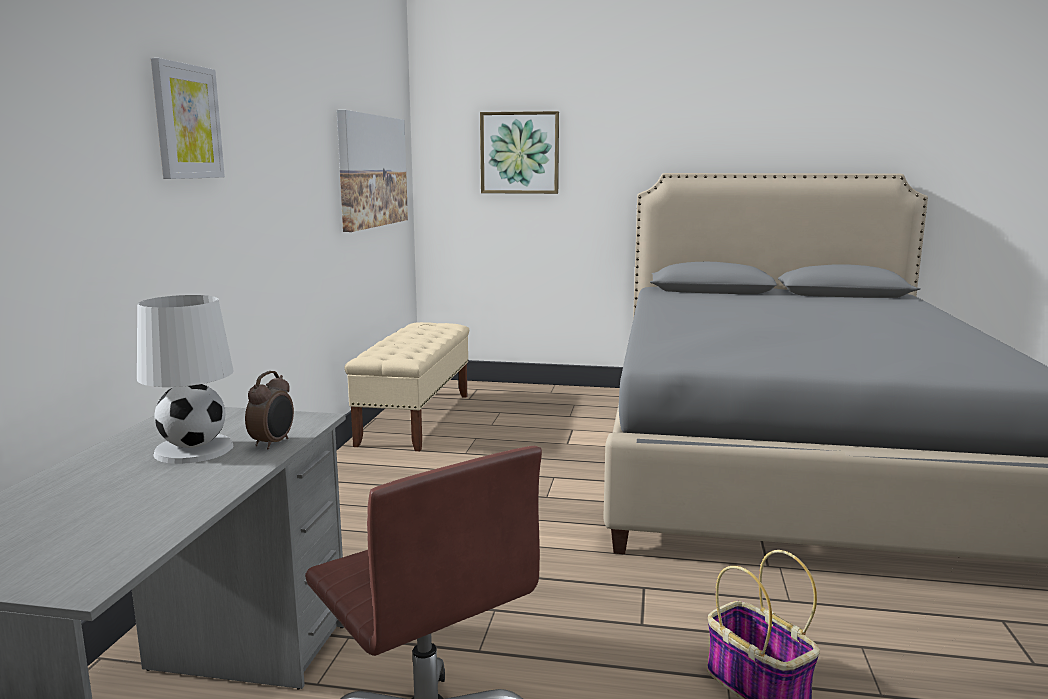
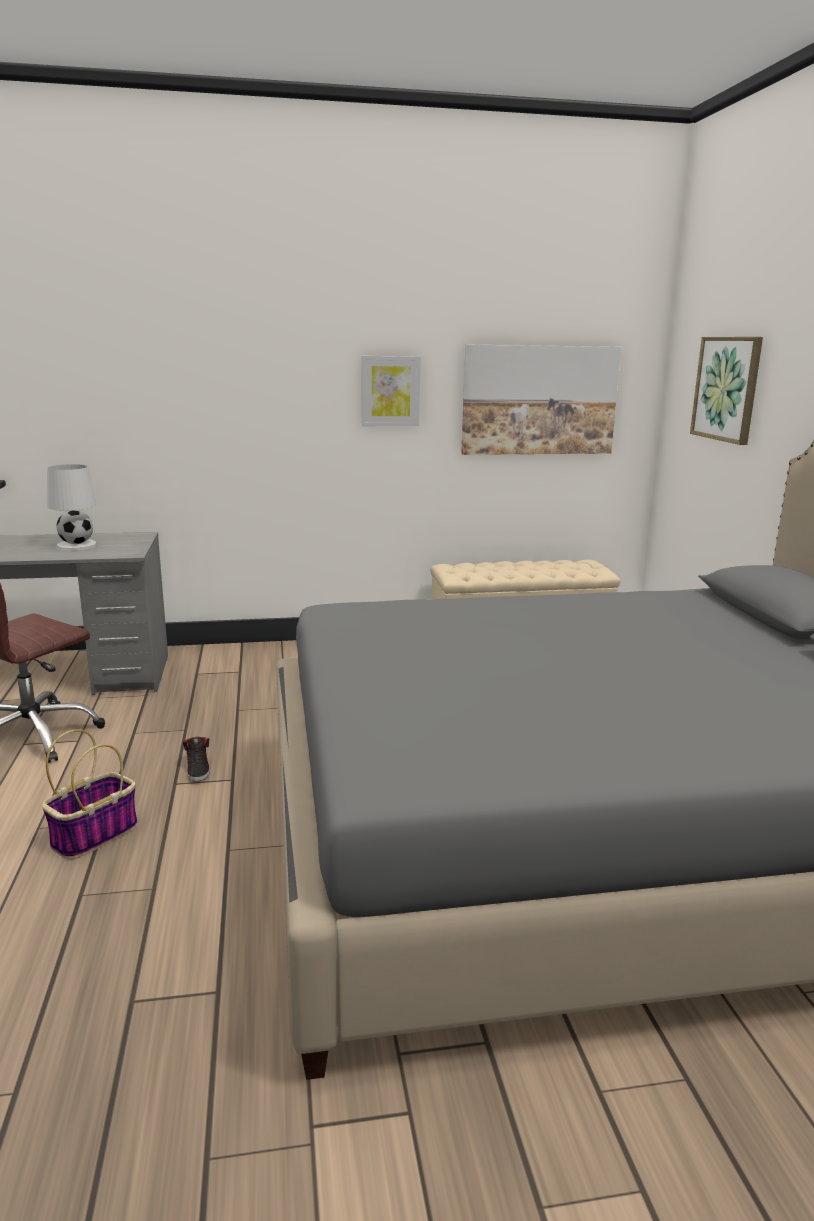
camera: 70 degrees right, 5 degrees up
(186, 122) = (232, 364): picture -> picture (390, 391)
(273, 443) = (86, 554): alarm clock -> none
(610, 606) = (198, 769): none -> black shoe

